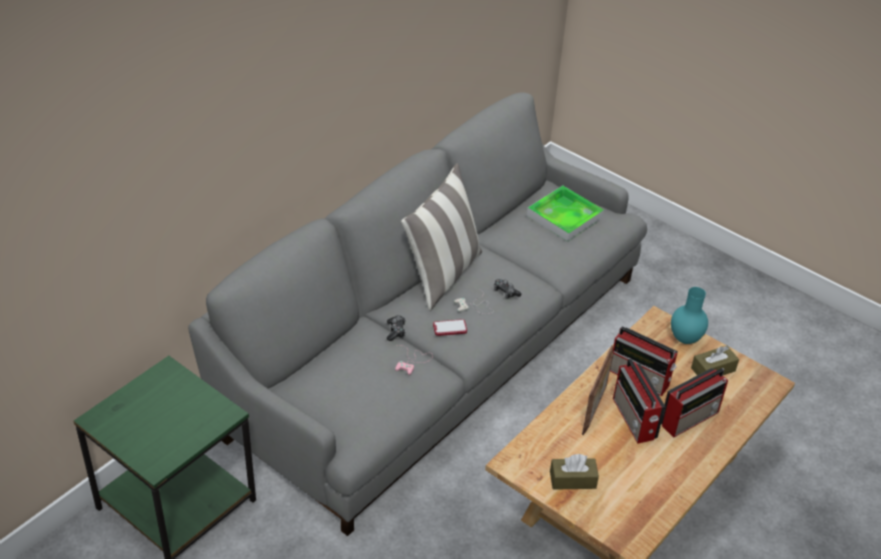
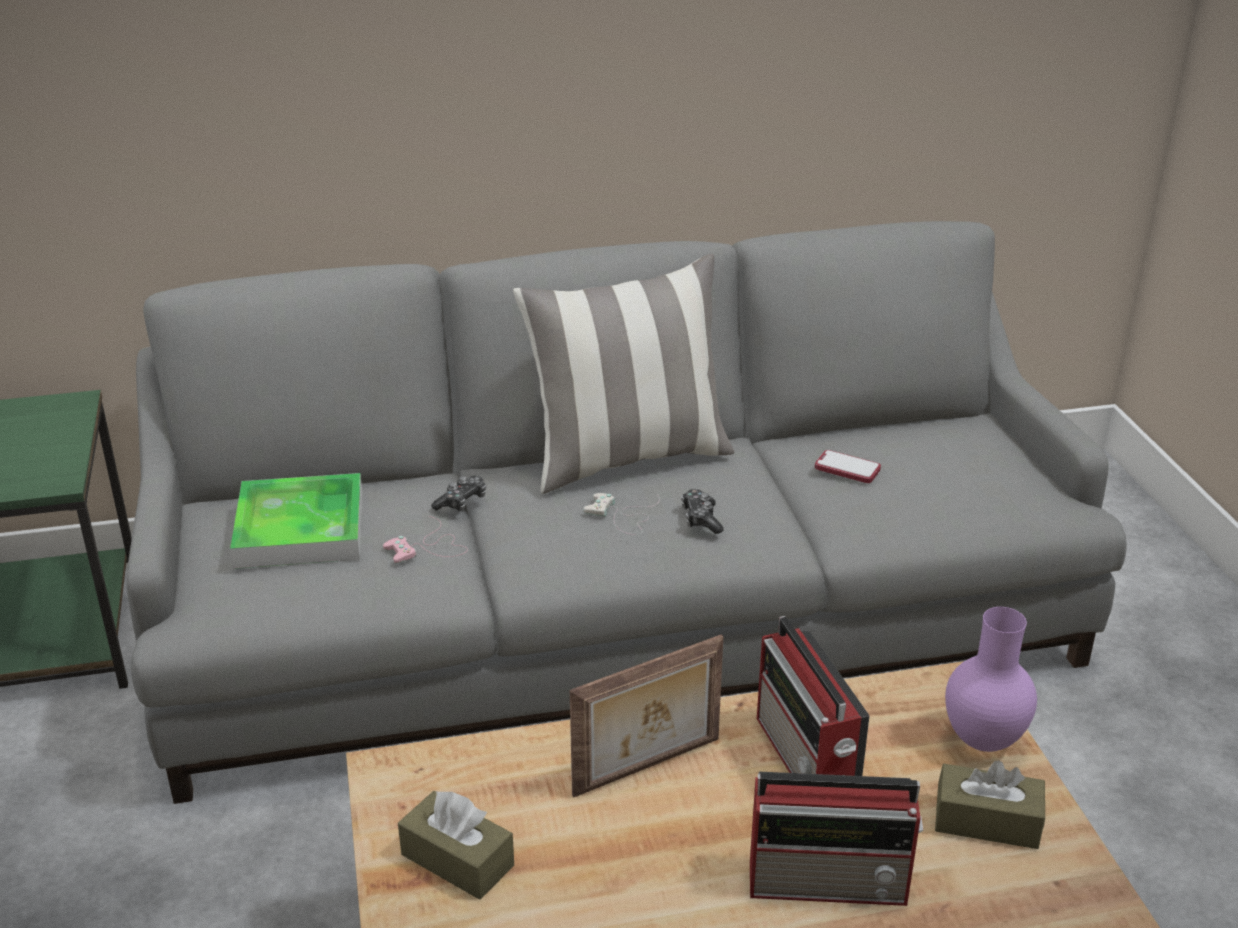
camera: 40 degrees right, 10 degrees down
(450, 328) = (542, 529): phone -> phone (847, 468)
(564, 217) = (947, 461): tray -> tray (300, 529)
(634, 420) = (706, 824): radio -> none
(686, 339) = (984, 742): turquoise vase -> purple vase

